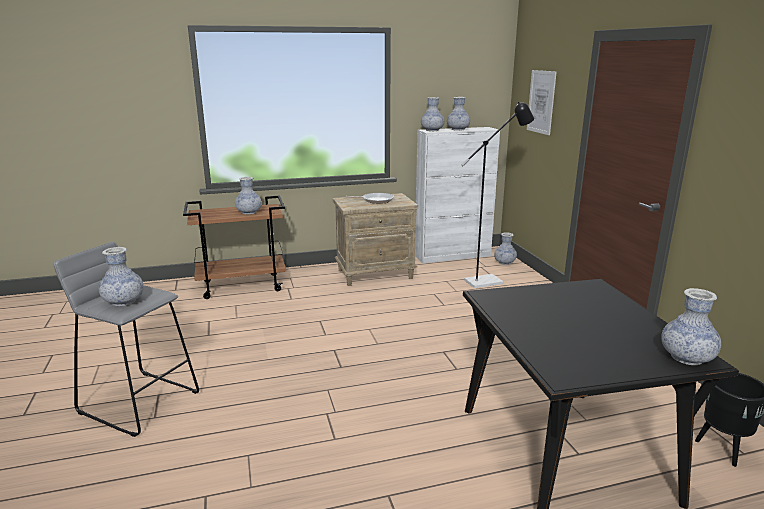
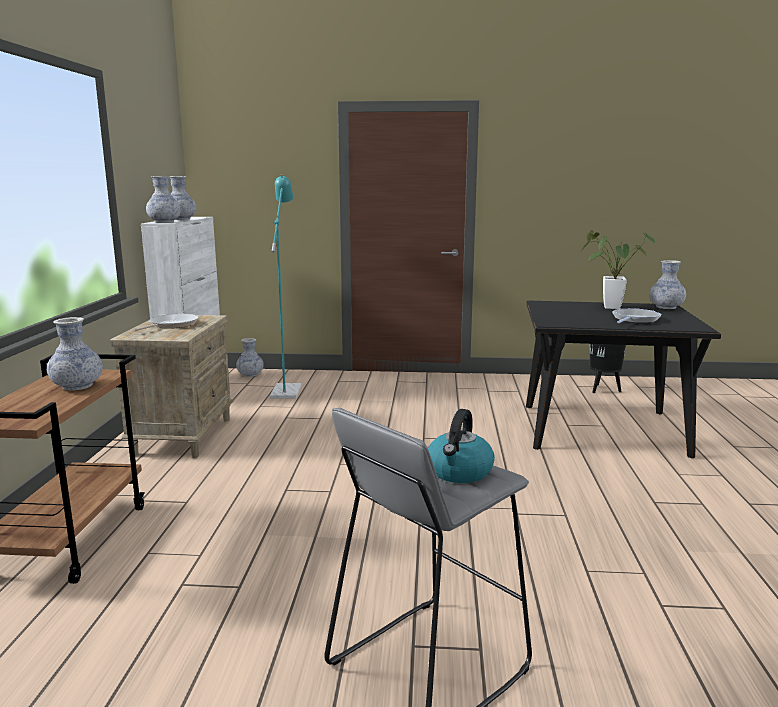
camera: 70 degrees left, 5 degrees down
(124, 301) = (459, 472): vase -> kettle
(489, 281) = (287, 389): black floor lamp -> turquoise floor lamp
(541, 102) = (257, 179): picture -> none
(560, 336) = (634, 320): none -> frying pan
(622, 319) = (607, 307): none -> potted plant

